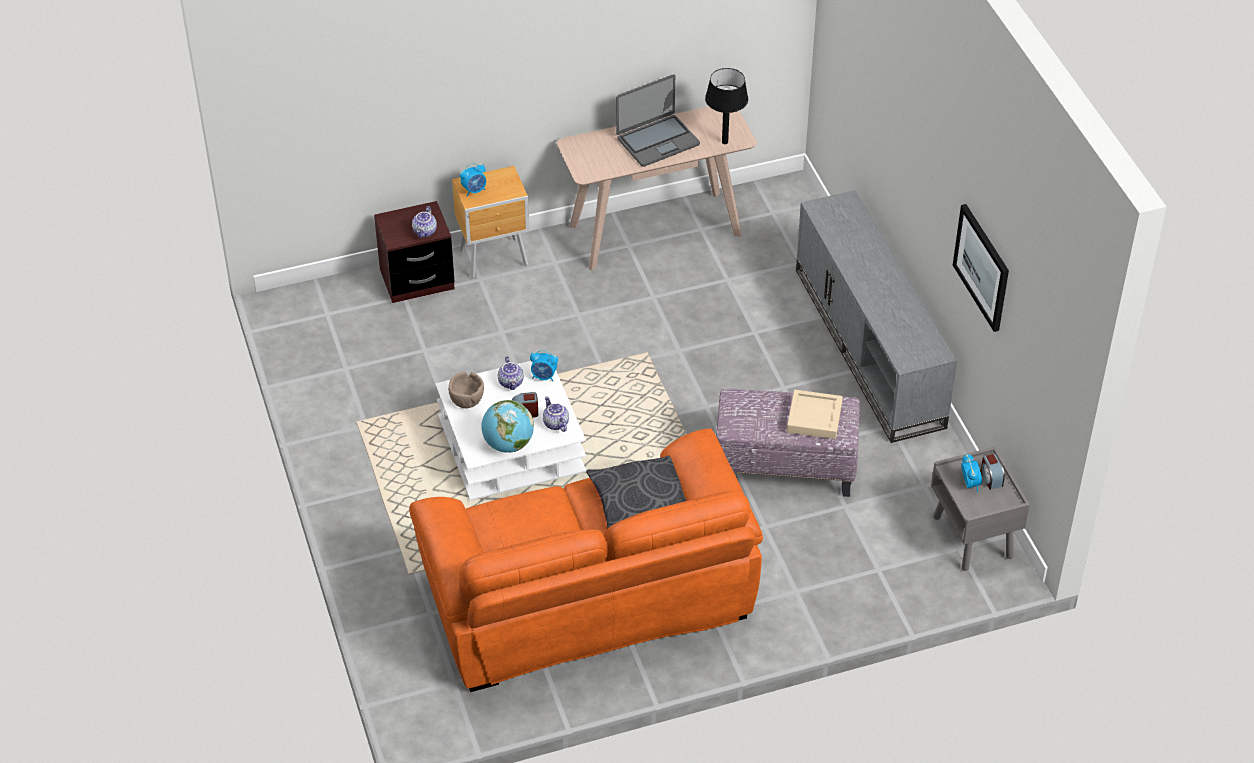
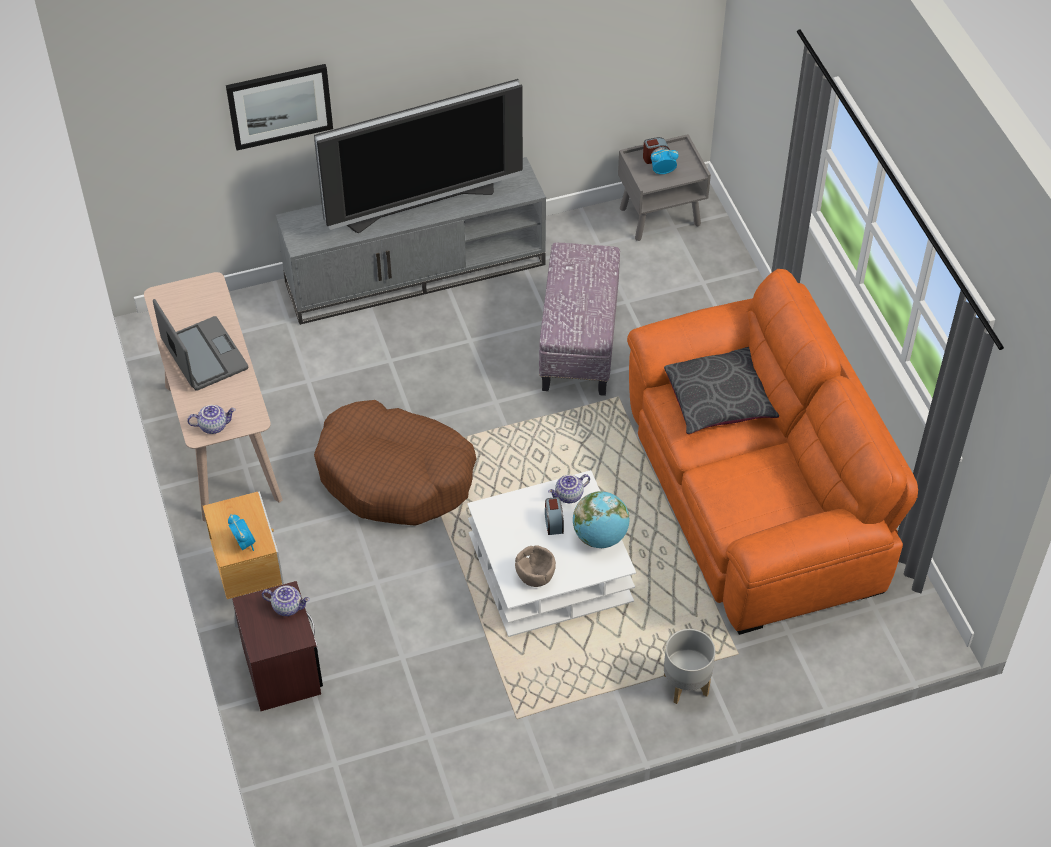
camera: 90 degrees left, 5 degrees up
(378, 535) = (686, 685): none -> grey planter
(511, 382) = (508, 536): teapot -> teapot (213, 425)
(544, 376) = (499, 507): alarm clock -> none
(617, 340) = (395, 475): none -> brown dog bed
(725, 142) = (213, 297): black table lamp -> none
(814, 418) = (585, 272): beige tray -> none
(879, 285) = (421, 204): none -> television
(982, 267) = (536, 48): picture -> picture (279, 105)

